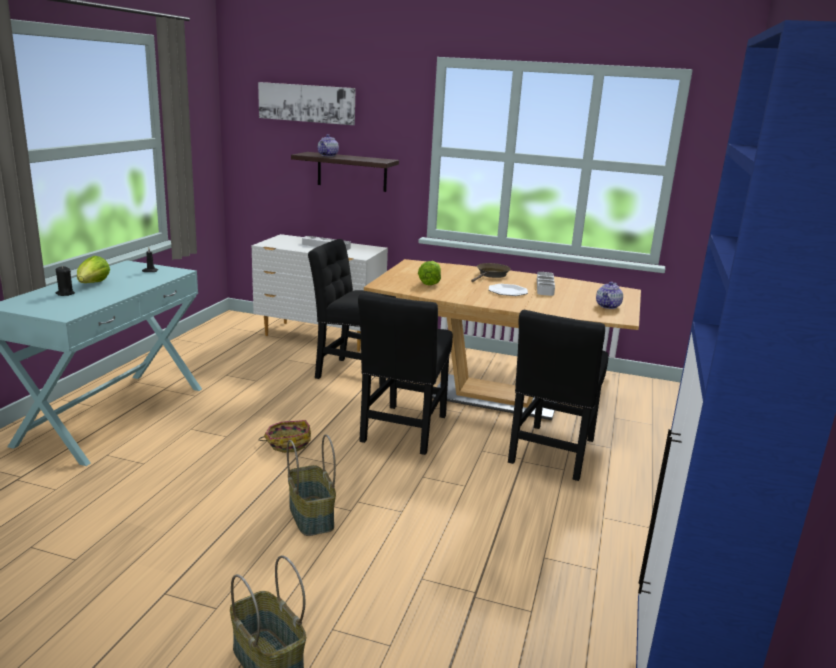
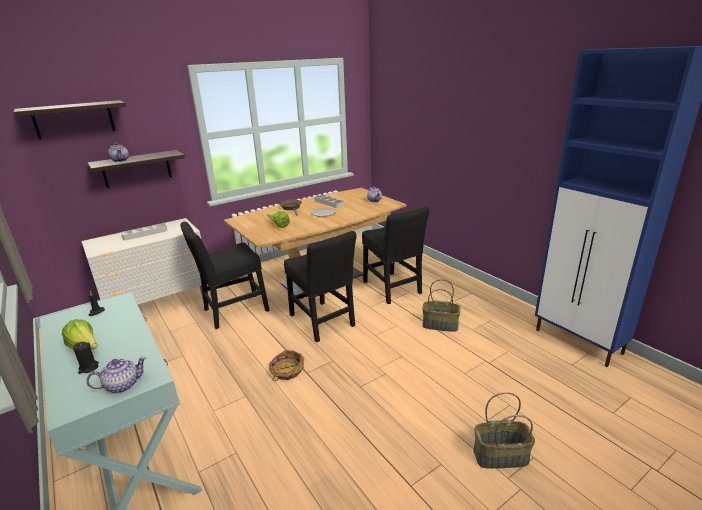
camera: 50 degrees left, 5 degrees up
(48, 309) = (123, 385): none -> teapot
(307, 103) = (74, 119): picture -> shelf
(312, 516) = (379, 390): basket -> basket (440, 325)

